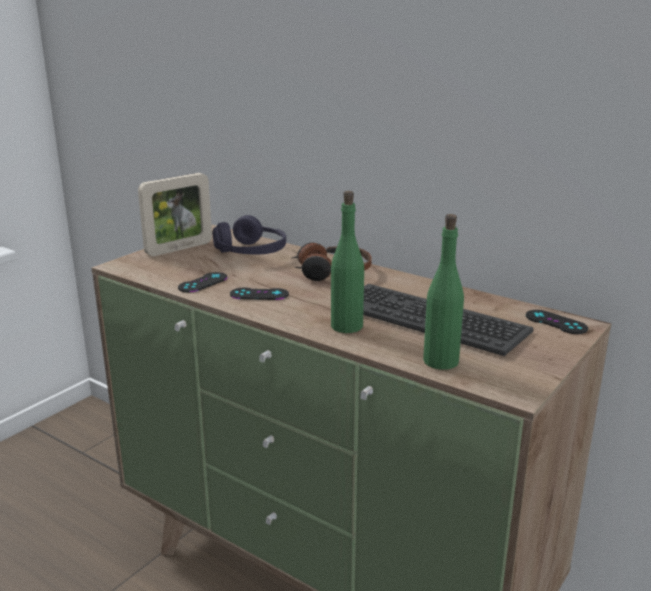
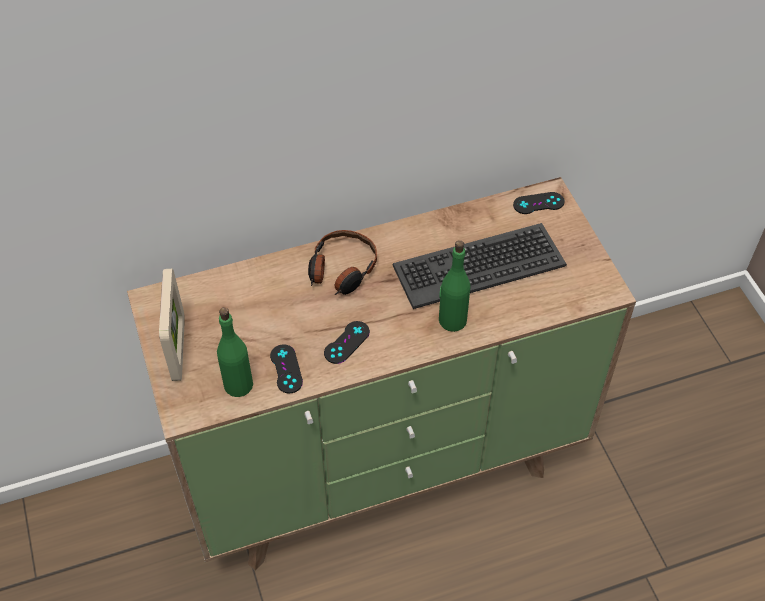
camera: 55 degrees left, 30 degrees up
(251, 252) = (242, 300): purple headphones -> none
(441, 361) = (545, 301): green bottle -> green bottle (238, 384)

